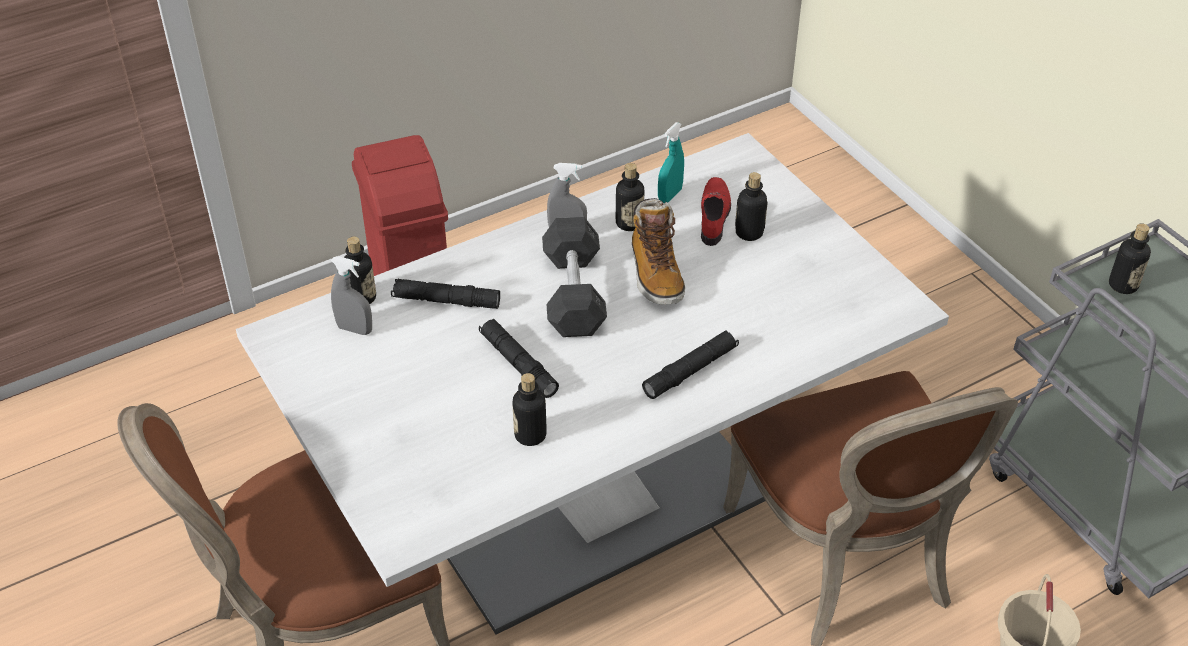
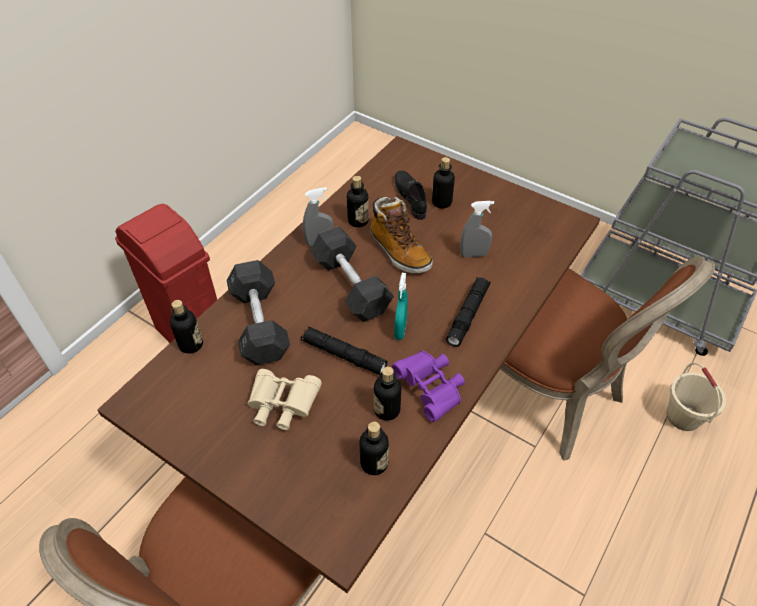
camera: 25 degrees left, 5 degrees up
(355, 329) = (199, 373): grey spray bottle -> grey spray bottle (473, 254)
(421, 391) = (282, 406): none -> beige binoculars
(446, 301) = (259, 324): black flashlight -> grey dumbbell
(592, 432) = (431, 389): none -> purple binoculars
(594, 504) = (378, 419): white dining table -> brown dining table
(670, 195) = (373, 193): turquoise spray bottle -> turquoise spray bottle (400, 329)
(715, 214) = (411, 197): red shoe -> black shoe
(1123, 285) = (685, 165): bottle -> bottle (374, 463)

